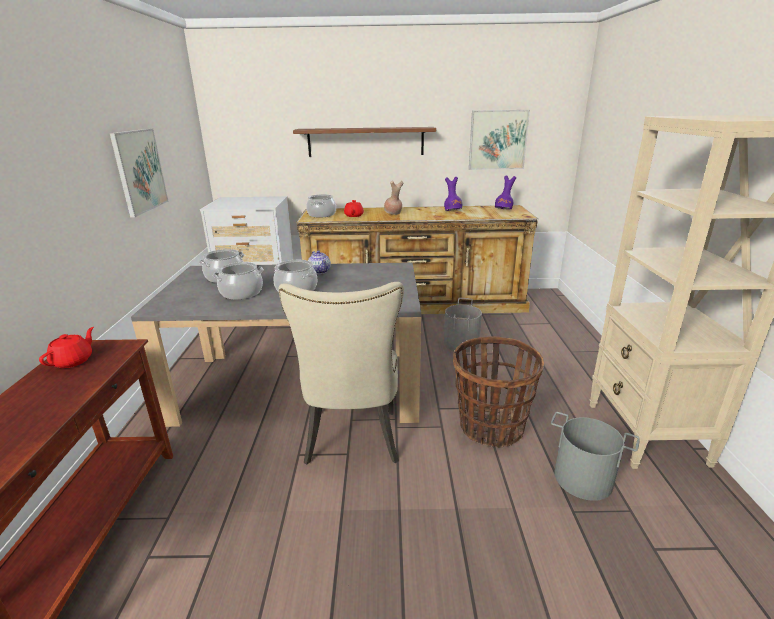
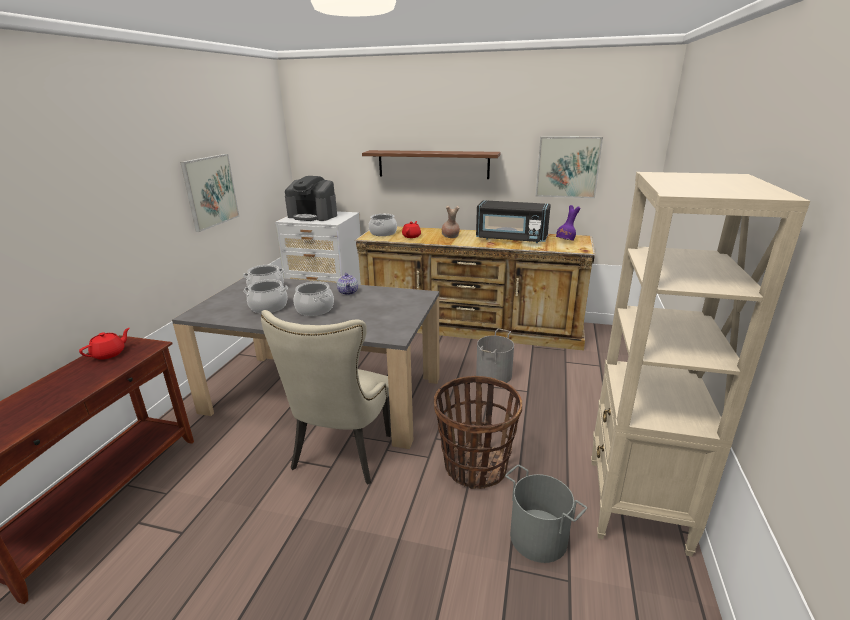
camera: 15 degrees right, 0 degrees up
(239, 202) = (313, 216): none -> coffee machine
(453, 211) = (511, 239): purple vase -> black microwave

